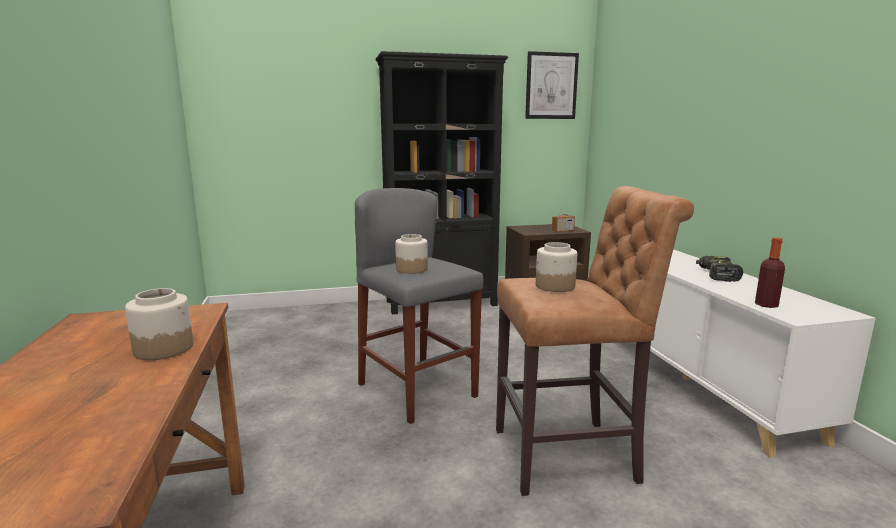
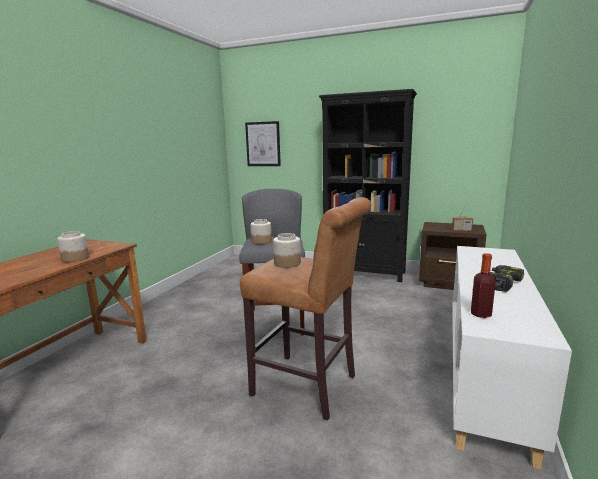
camera: 35 degrees right, 0 degrees up
(551, 86) = (472, 108): picture -> picture (263, 144)

